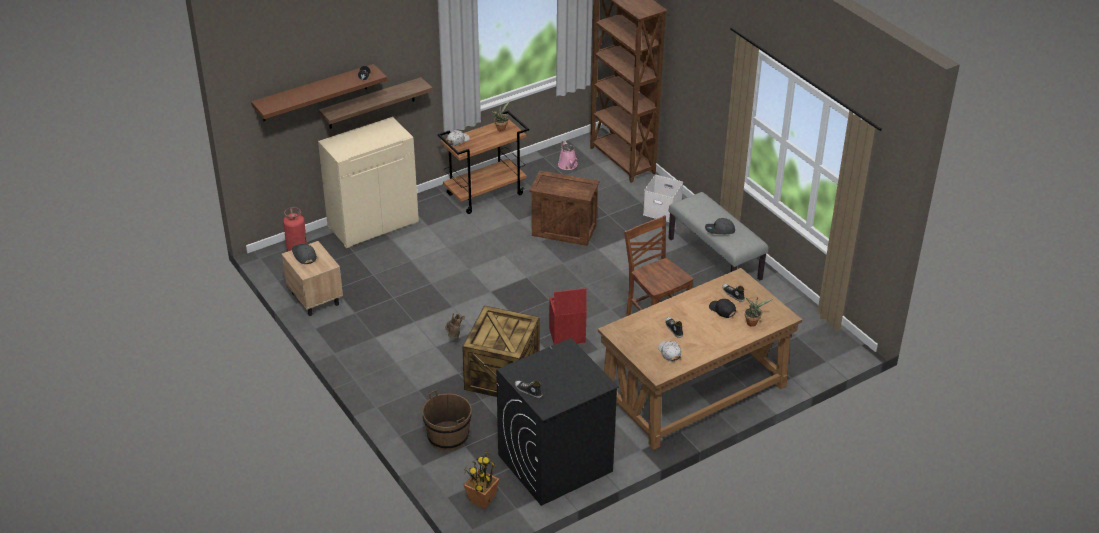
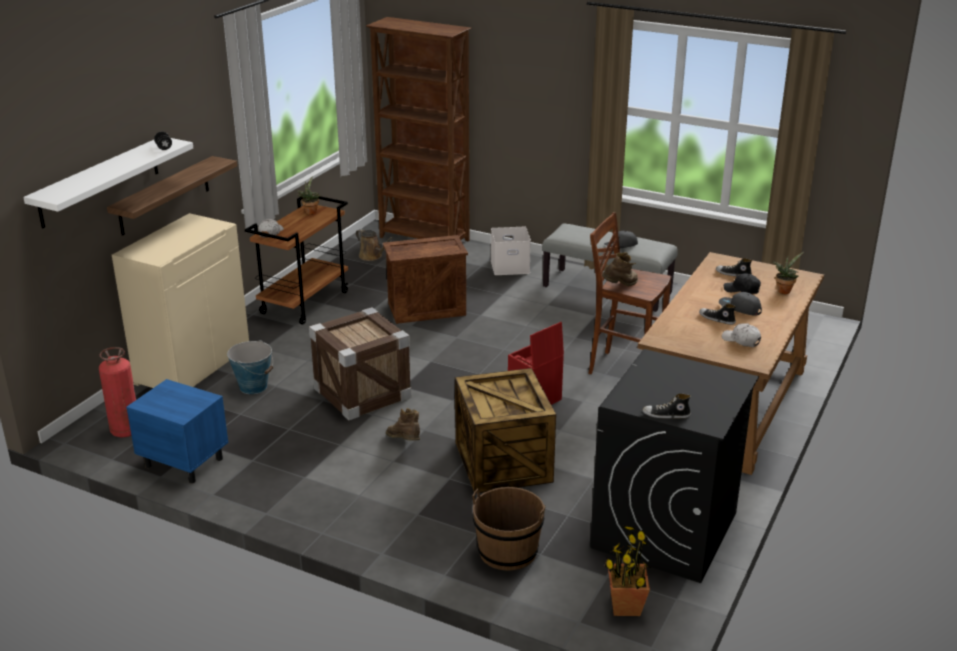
camera: 30 degrees left, 10 degrees down
(304, 255) = (161, 399): grey cap -> grey cap (739, 309)
(314, 93) = (99, 182): brown shelf -> white shelf
(315, 298) = (183, 462): beige nightstand -> blue nightstand
(397, 256) = (253, 387): none -> bucket
(460, 287) = (362, 393): none -> crate
(568, 165) = (372, 256): pink watering can -> brown watering can
(646, 275) = (620, 286): none -> brown boot

